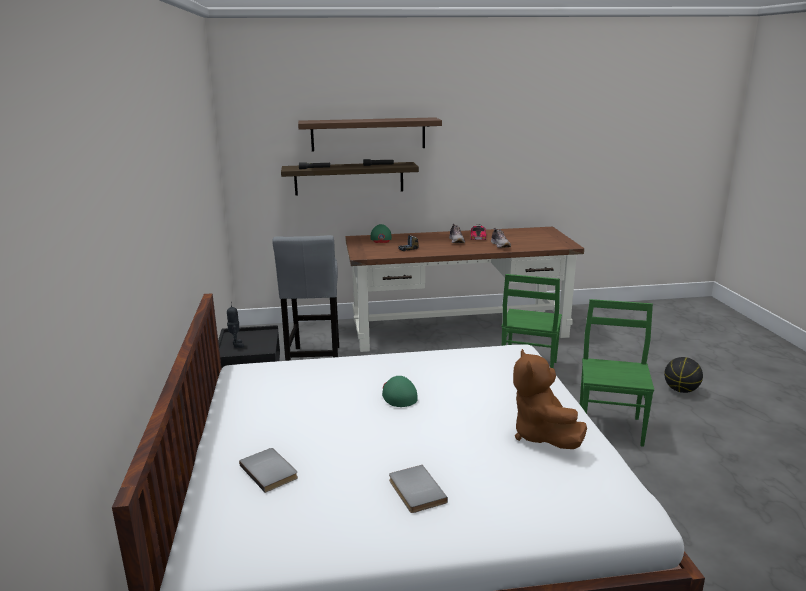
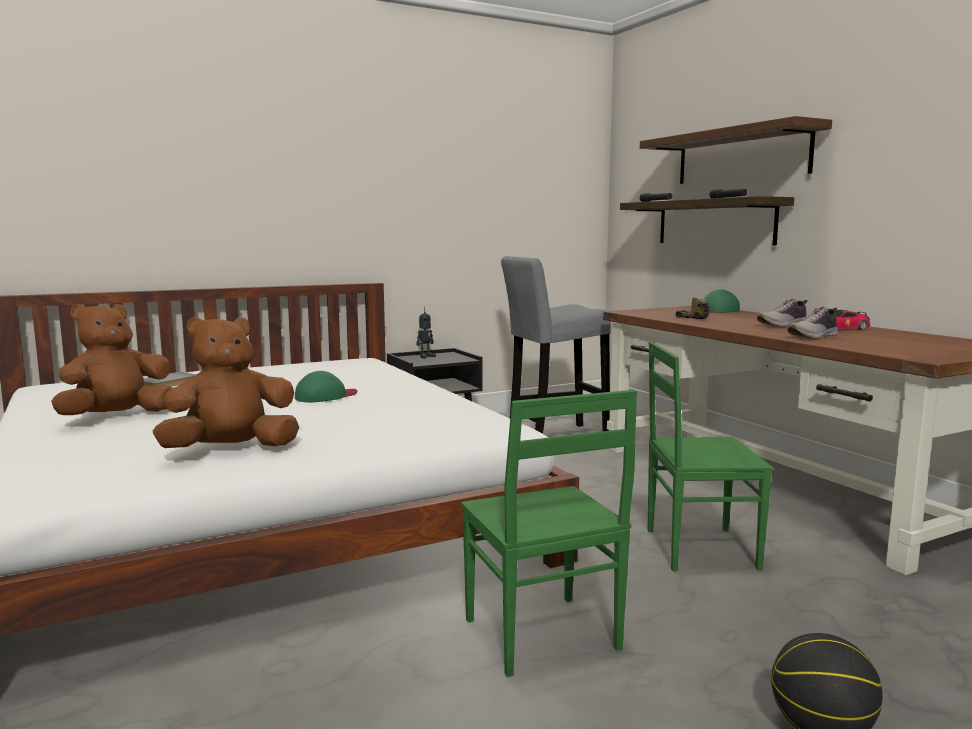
camera: 70 degrees right, 10 degrees down
(415, 491) = (117, 417): grey book -> brown plush toy
(611, 428) = (540, 636): green chair -> green chair turned 75 degrees clockwise

